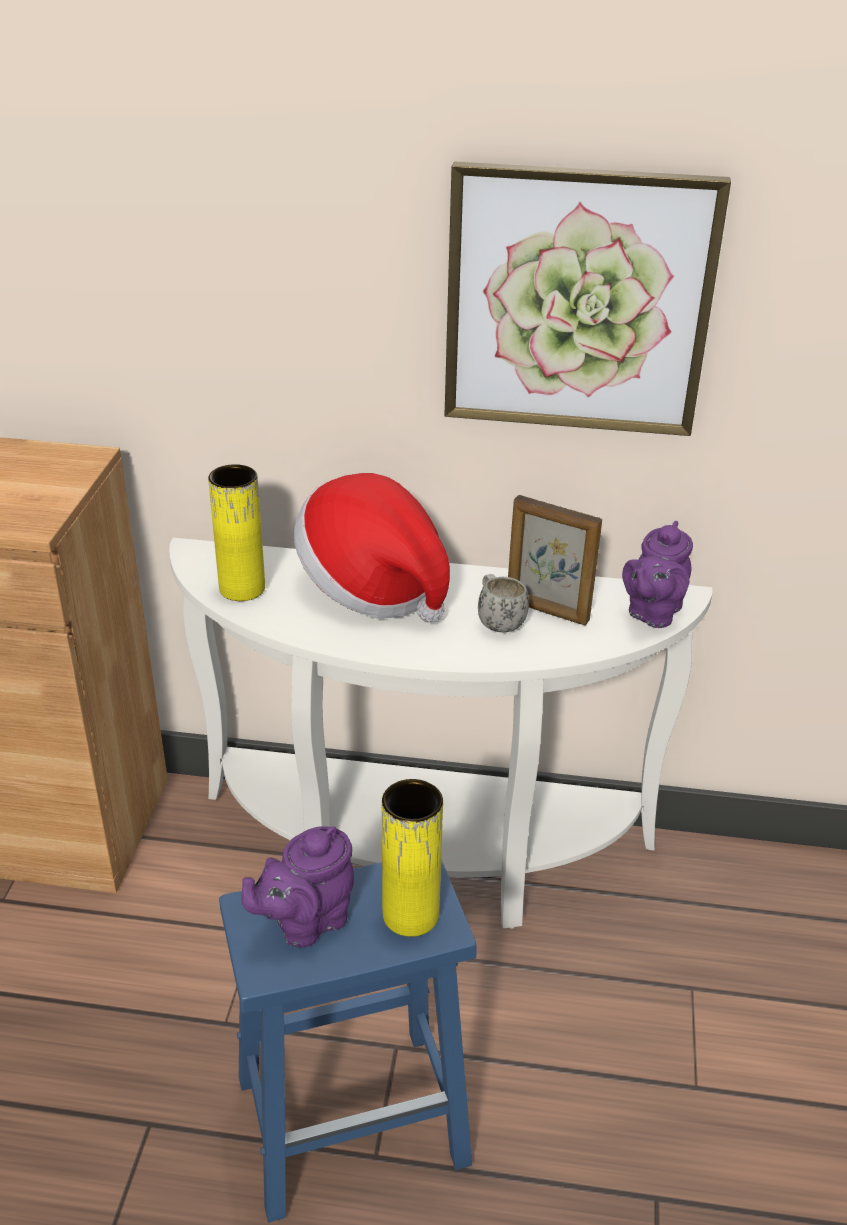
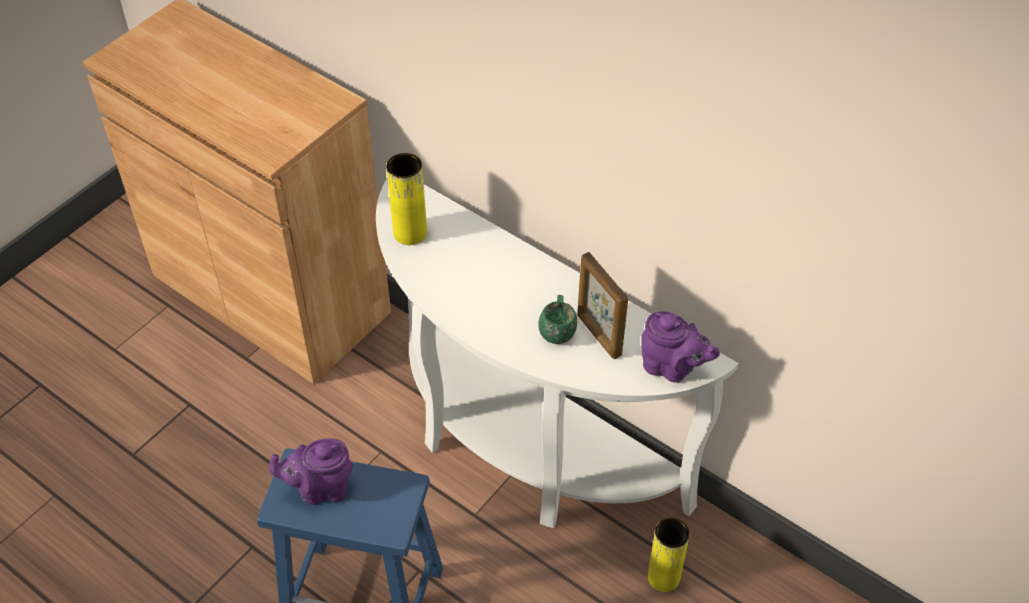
camera: 30 degrees right, 15 degrees up
(373, 587) = (495, 266): hat -> none
(410, 915) = (381, 512): yellow vase -> yellow vase (663, 577)
(497, 621) = (557, 330): white mug -> green mug
(577, 302) = (656, 134): picture -> none
(652, 613) = (672, 368): purple teapot -> purple teapot turned 120 degrees counterclockwise

